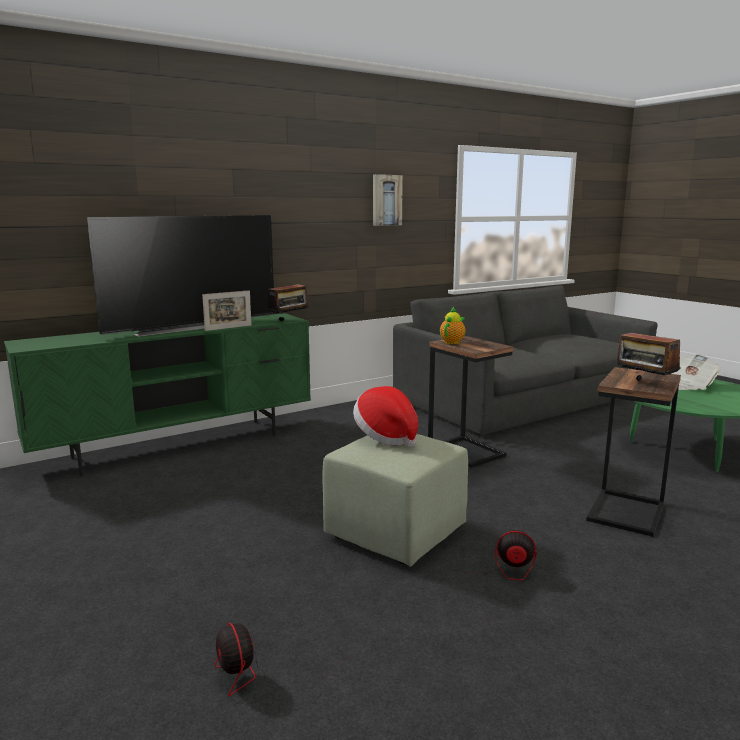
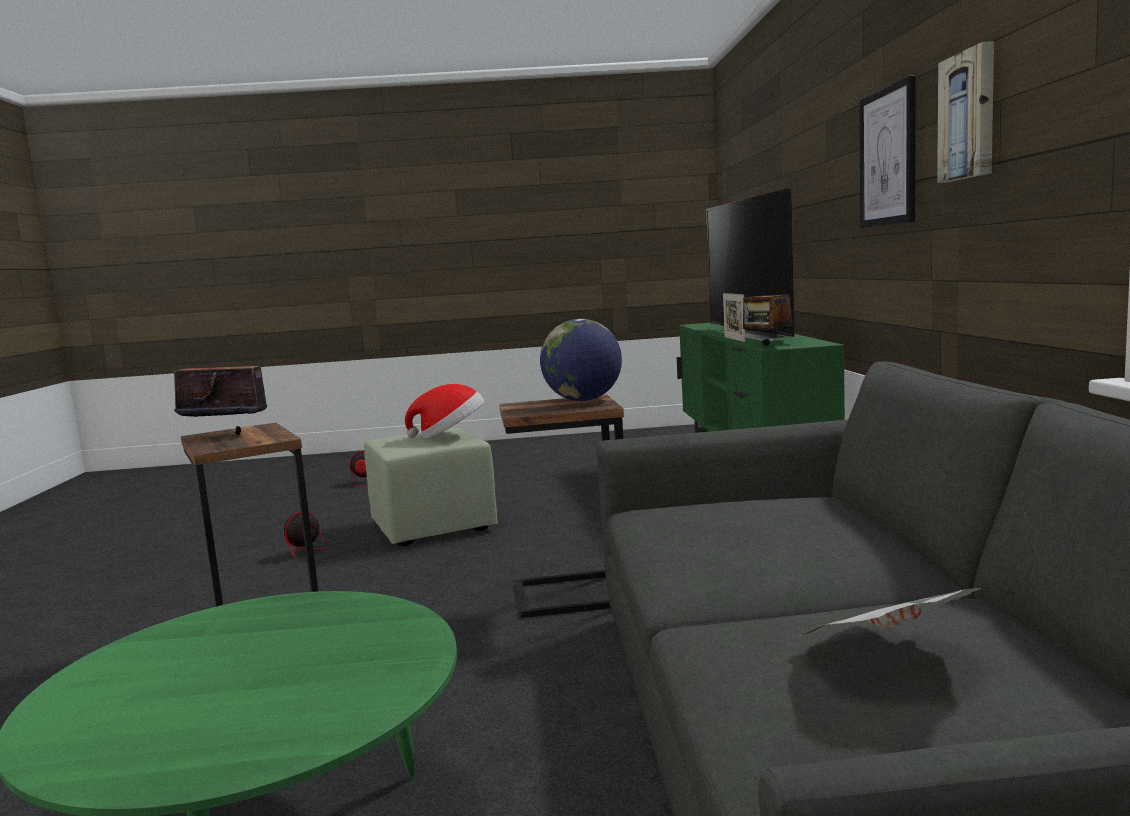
camera: 120 degrees right, 5 degrees down
(322, 207) = (888, 157): none -> picture
(453, 342) = (583, 400): teapot -> globe
(690, 385) = (275, 690): newspaper -> newspaper (882, 657)

